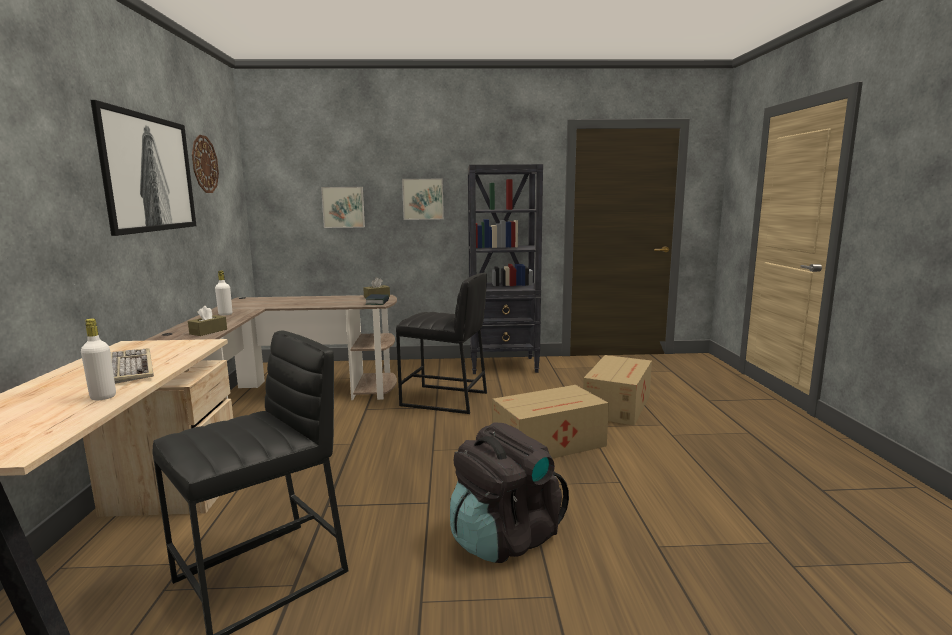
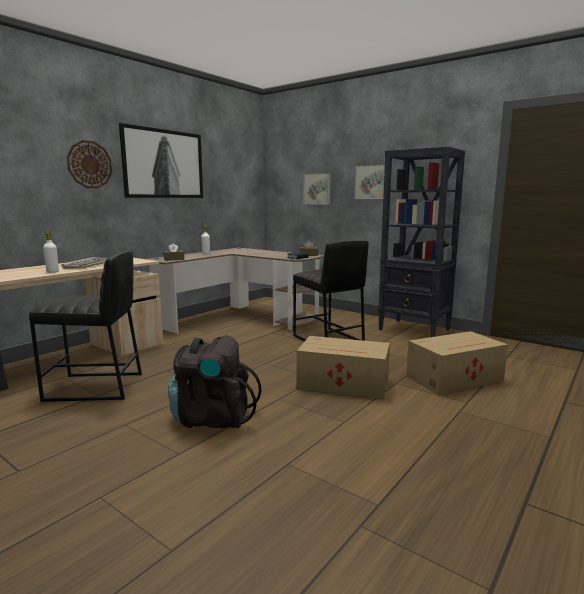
camera: 40 degrees right, 0 degrees up
(204, 164) = (219, 159): wall clock -> wall clock (89, 164)

